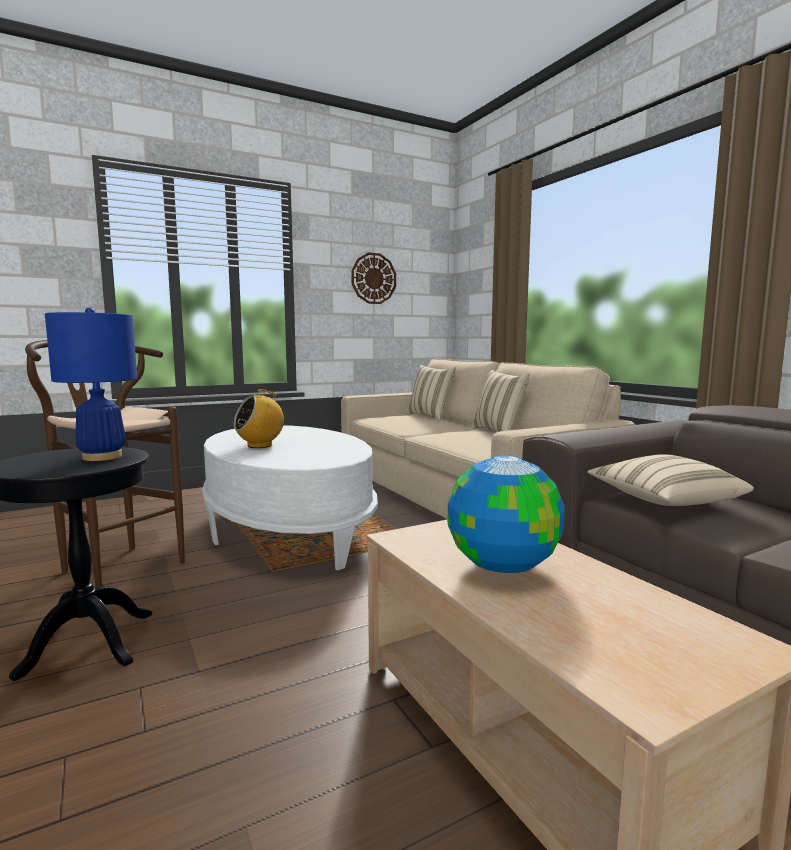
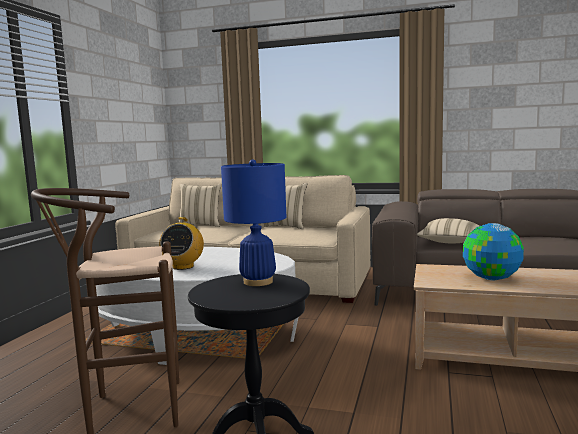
camera: 45 degrees left, 0 degrees up
(373, 278) = (122, 109): wall clock -> none

